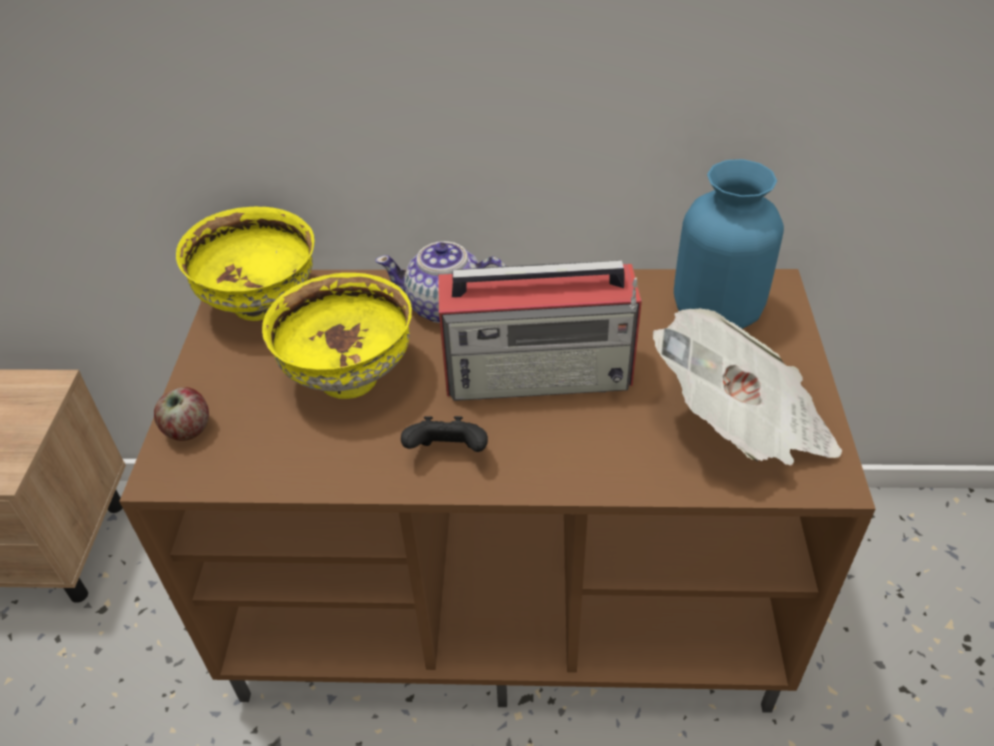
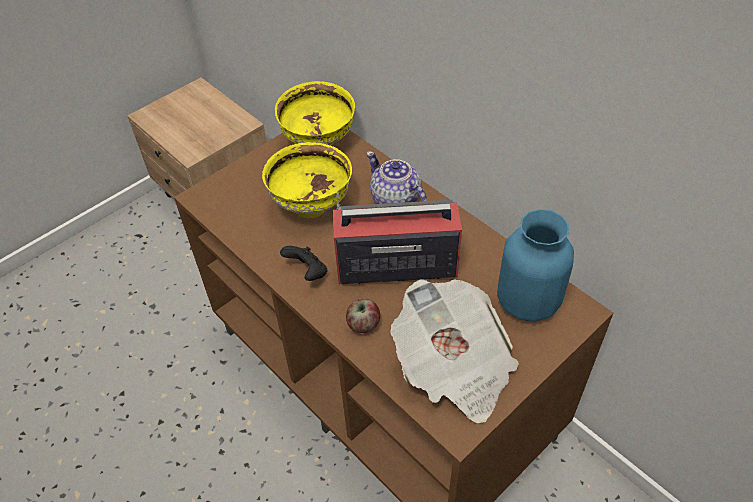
camera: 45 degrees right, 5 degrees up
(188, 430) = (226, 183): apple -> apple (363, 324)
(540, 372) = (394, 266): radio -> radio turned 135 degrees clockwise

